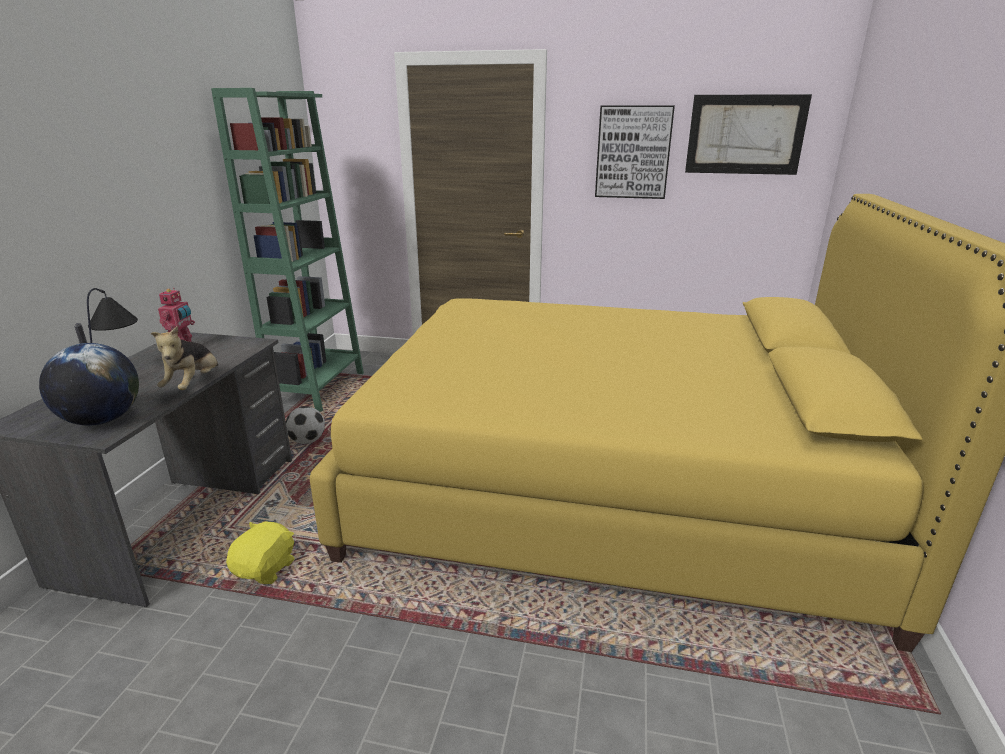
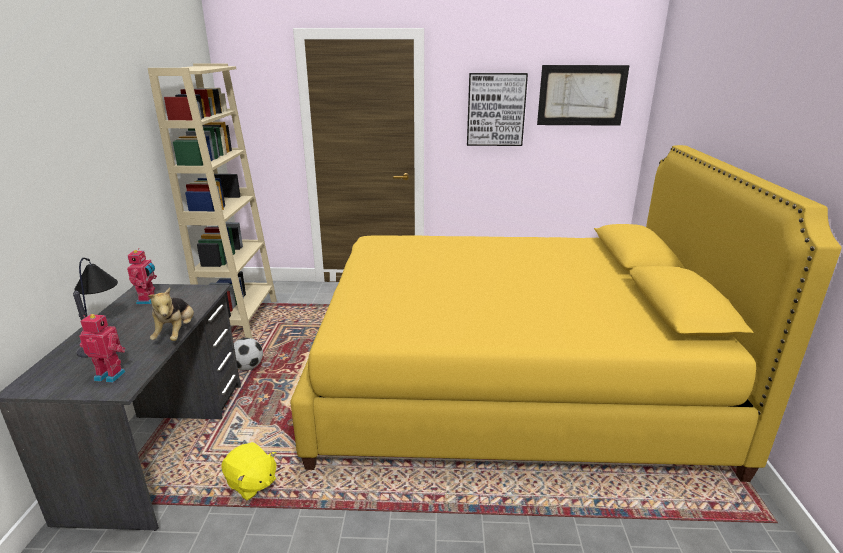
camera: 10 degrees left, 0 degrees up
(102, 420) = (111, 375): globe -> toy robot
(266, 569) = (251, 483): yellow plush toy -> yellow plush toy turned 120 degrees clockwise
(318, 389) = (241, 319): green bookcase -> beige bookcase

